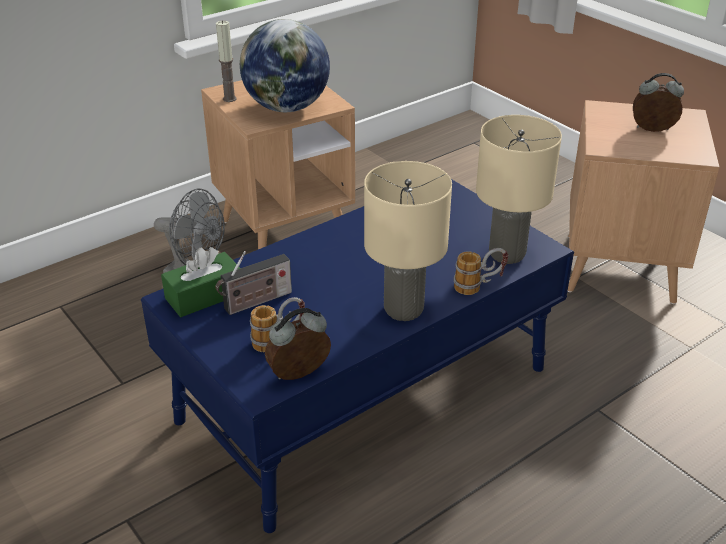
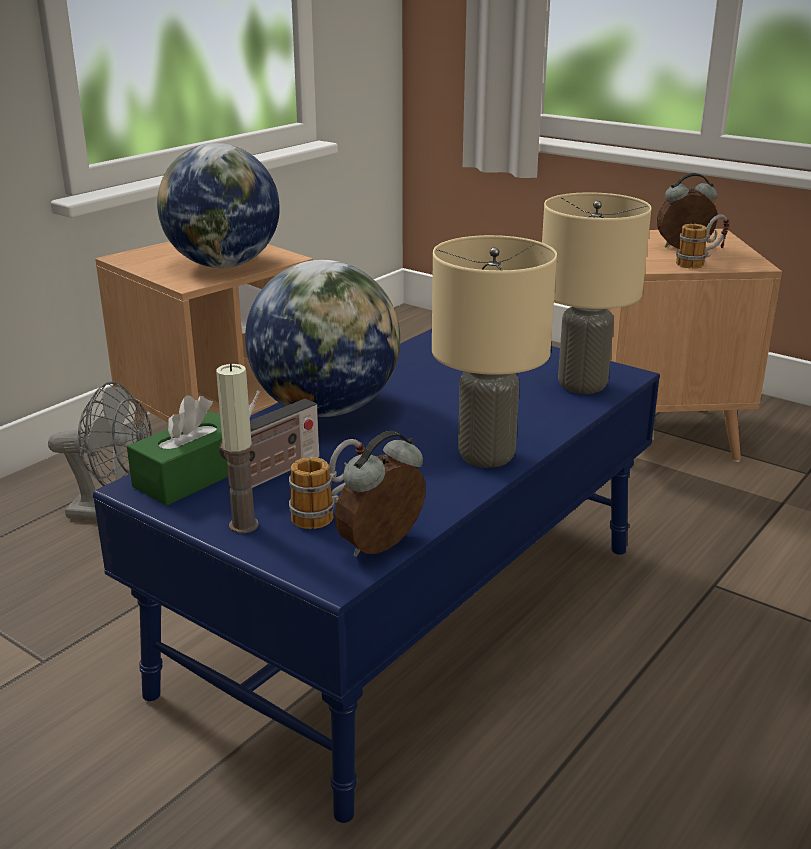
camera: 15 degrees left, 10 degrees down
(229, 99) = (140, 263): candle -> candle (244, 525)
(314, 250) = (326, 409): none -> globe
(479, 286) = (568, 420): mug -> mug (700, 263)

